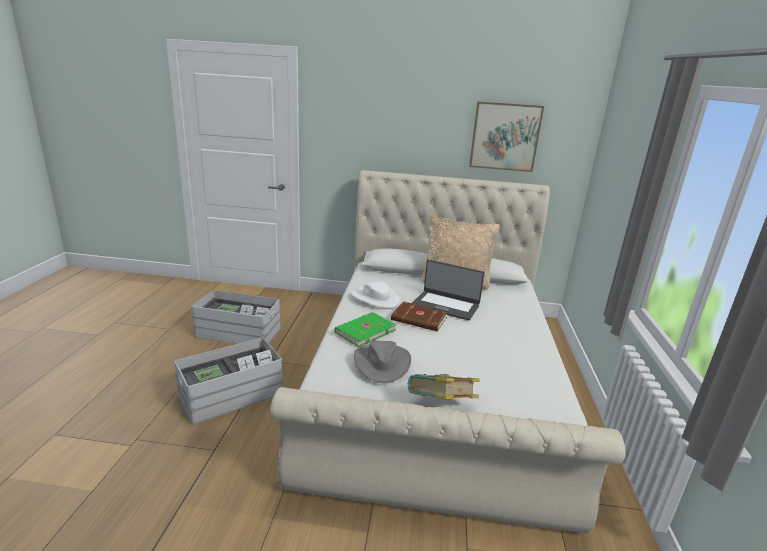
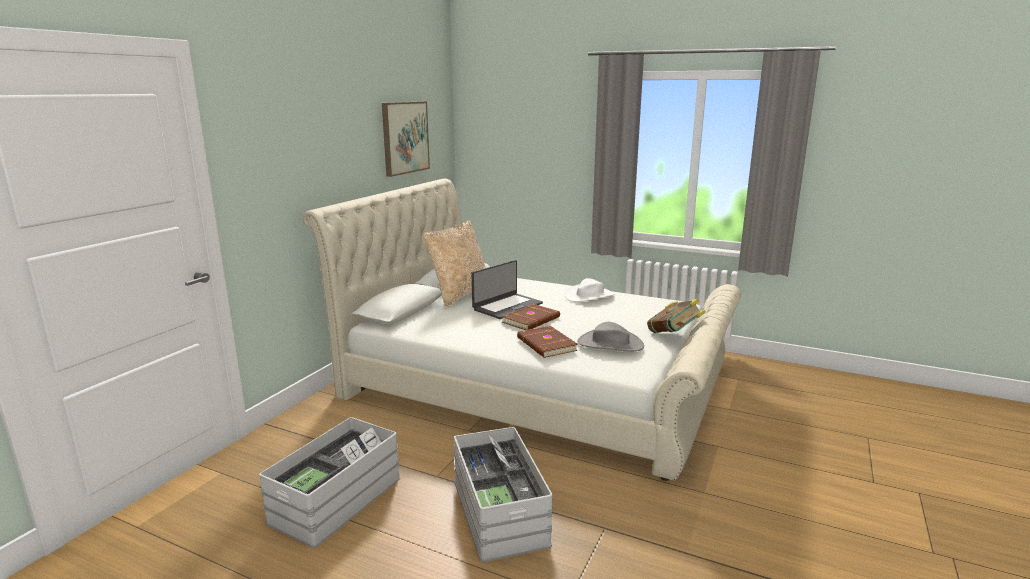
camera: 70 degrees left, 5 degrees down
(364, 331) = (545, 344): green book -> brown book
(375, 298) = (471, 332): white hat -> white hat (589, 296)

